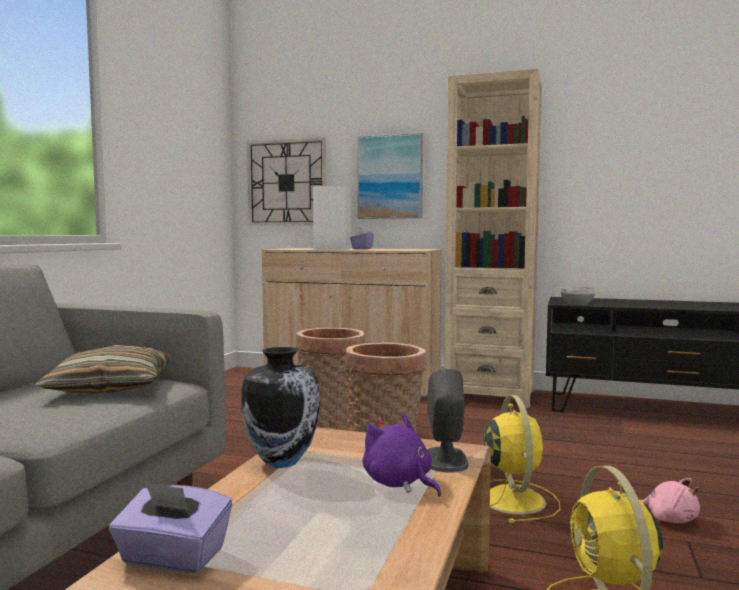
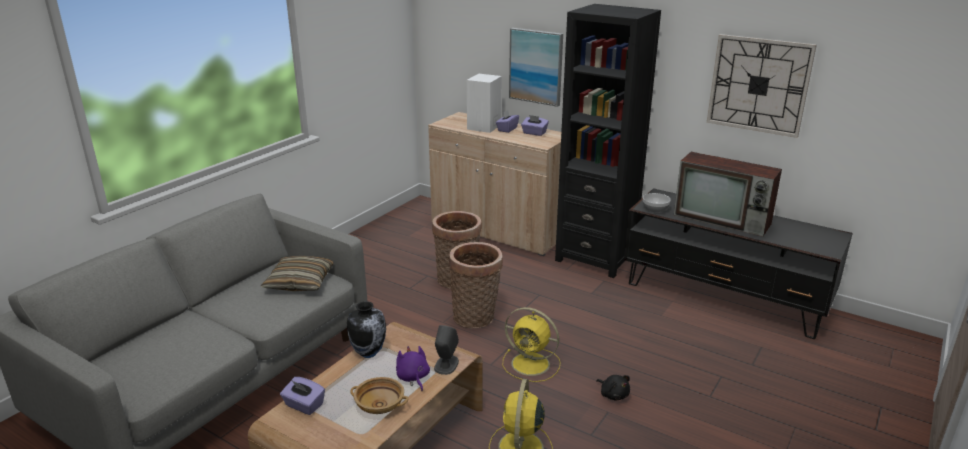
camera: 15 degrees right, 20 degrees up
(287, 183) = (456, 57): wall clock -> wall clock (759, 85)
(365, 532) = (380, 405): none -> beige bowl
(396, 249) = (534, 133): none -> purple tissue box
(490, 395) = (595, 258): beige bookcase -> black bookcase
(512, 499) = (532, 364): yellow fan -> yellow fan turned 105 degrees clockwise
(663, 304) = (723, 220): none -> television
(668, 518) = (613, 394): pink plush toy -> black plush toy

